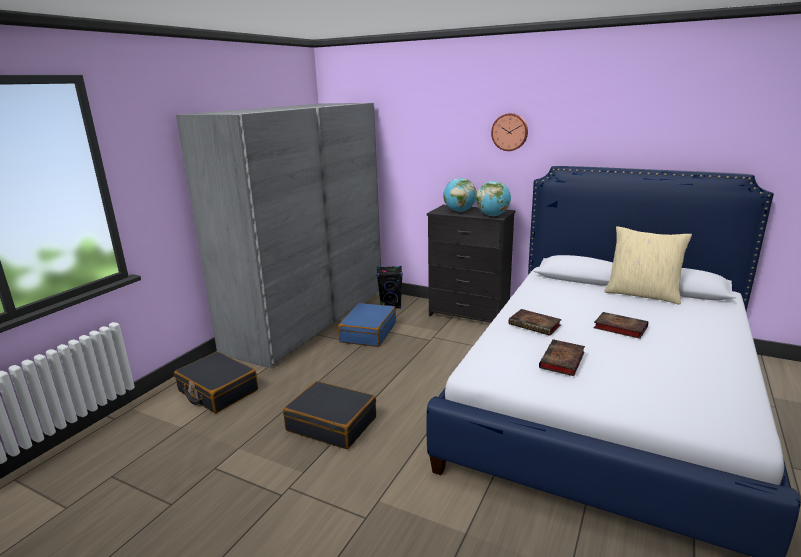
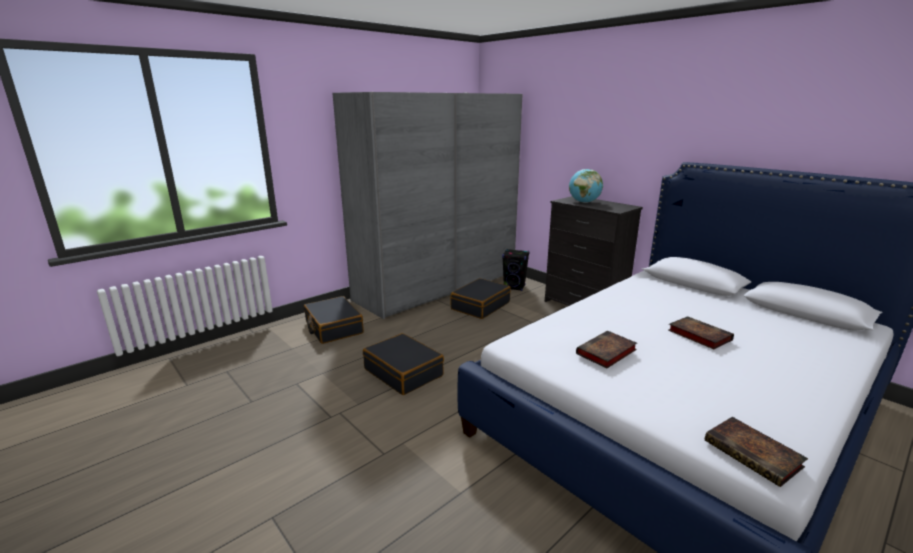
camera: 20 degrees right, 0 degrees up
(368, 332) = (480, 306): blue suitcase -> black suitcase
(492, 215) = (613, 209): globe -> none
(510, 132) = (645, 125): wall clock -> none
(536, 325) = (606, 316): book -> book (755, 455)
(642, 294) = (755, 309): beige pillow -> none

